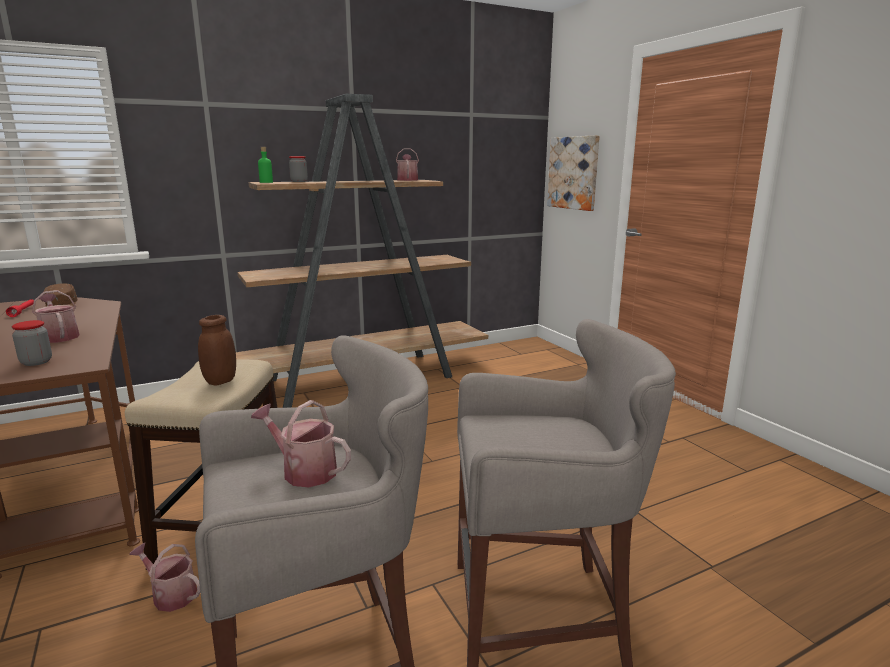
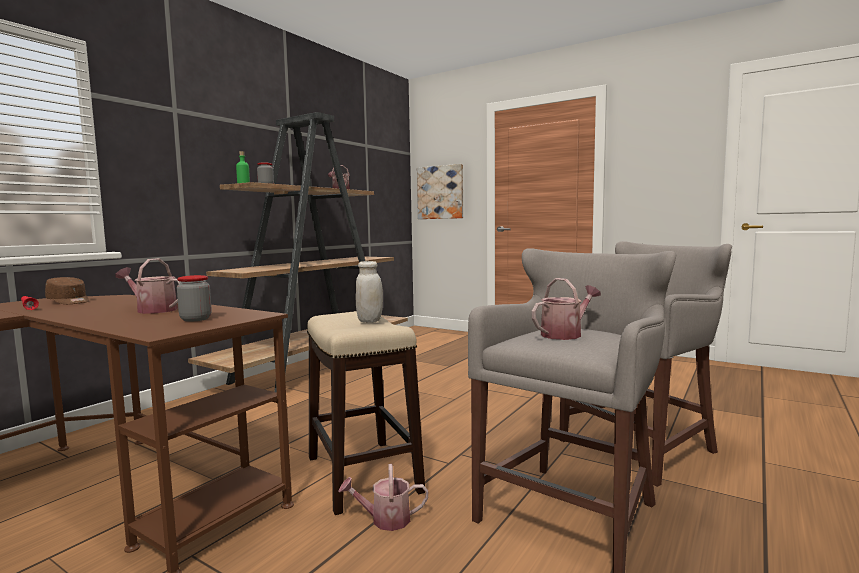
camera: 30 degrees left, 10 degrees down
(220, 381) = (369, 321): brown jar -> white jar
(304, 470) = (565, 334): watering can -> watering can turned 150 degrees clockwise

